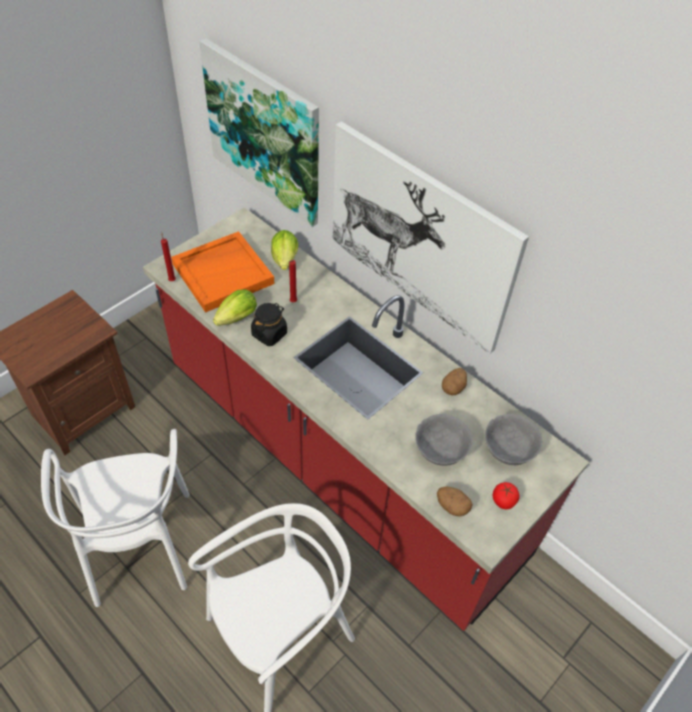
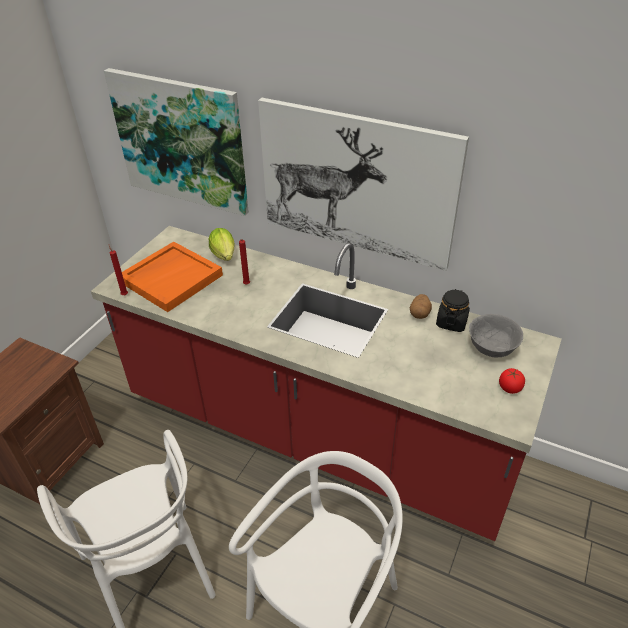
camera: 15 degrees left, 10 degrees down
(235, 319) = (198, 311): lettuce -> none
(269, 334) = (236, 314): black jar -> black jar (451, 322)
(440, 451) = (435, 365): grey bowl -> none
(452, 506) = (469, 405): potato -> none

